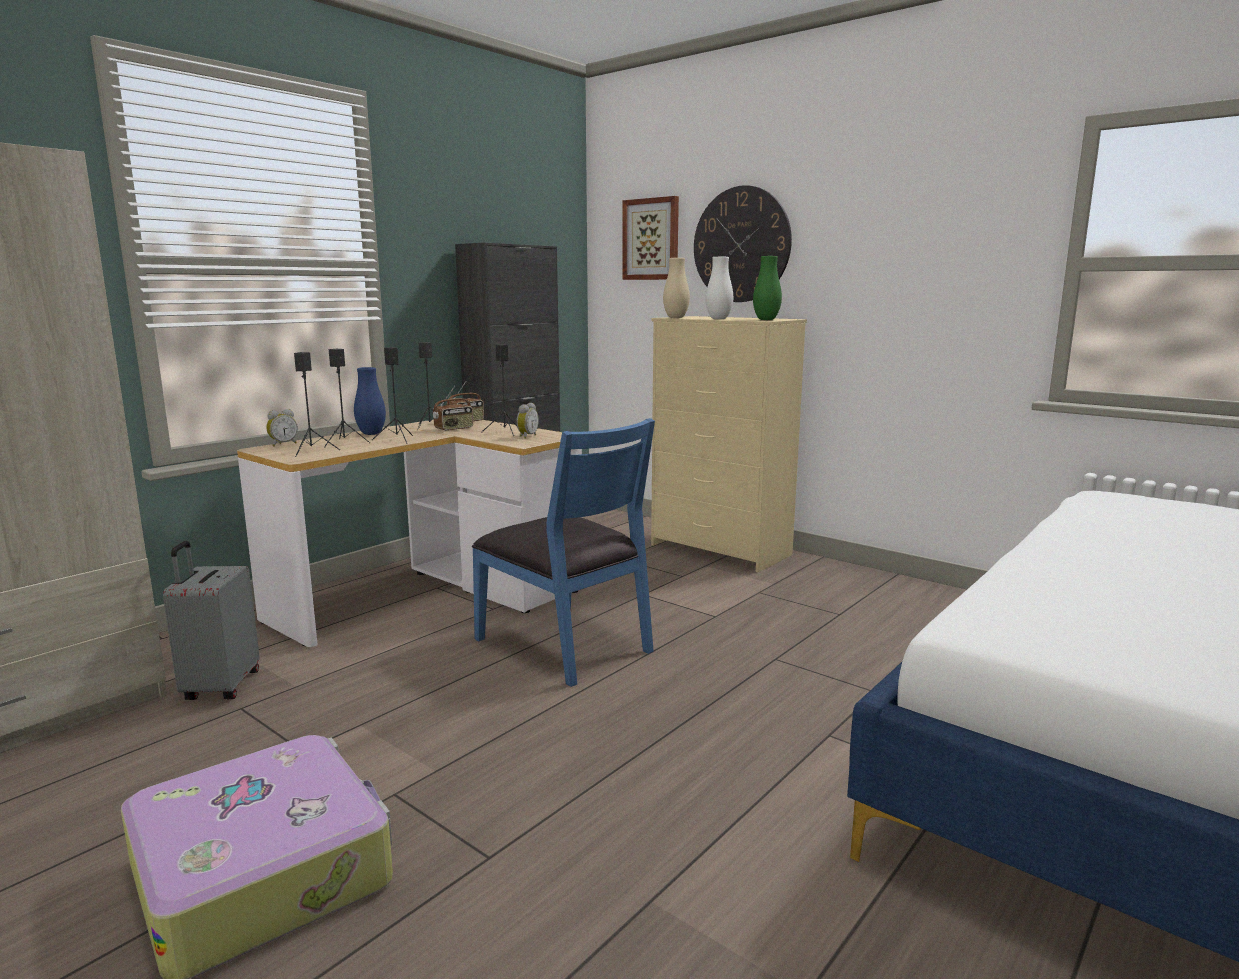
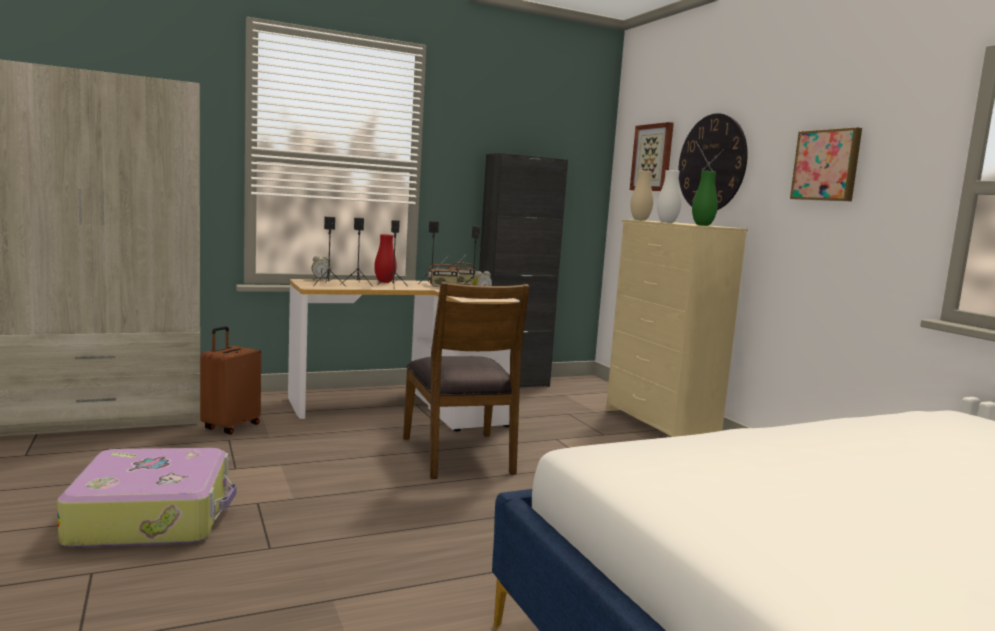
camera: 25 degrees right, 5 degrees down
(220, 687) = (230, 427): grey suitcase -> brown suitcase
(371, 434) = (384, 282): blue vase -> red vase
(566, 644) = (459, 455): blue chair -> brown chair
(900, 244) = (827, 165): none -> picture

